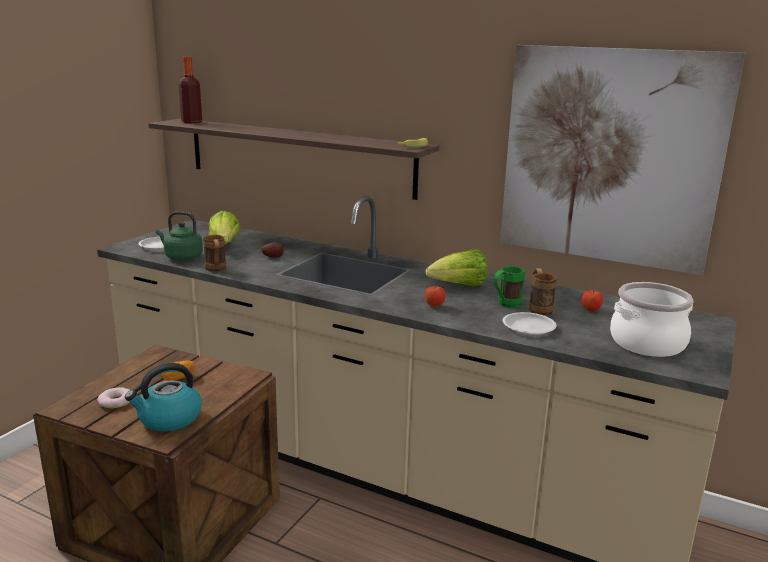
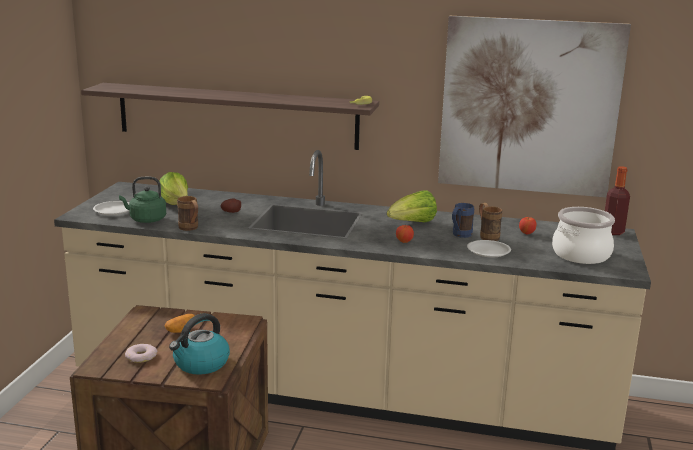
camera: 15 degrees left, 0 degrees up
(191, 122) = (123, 86): bottle -> bottle (613, 232)
(505, 304) = (459, 235): green mug -> blue mug

